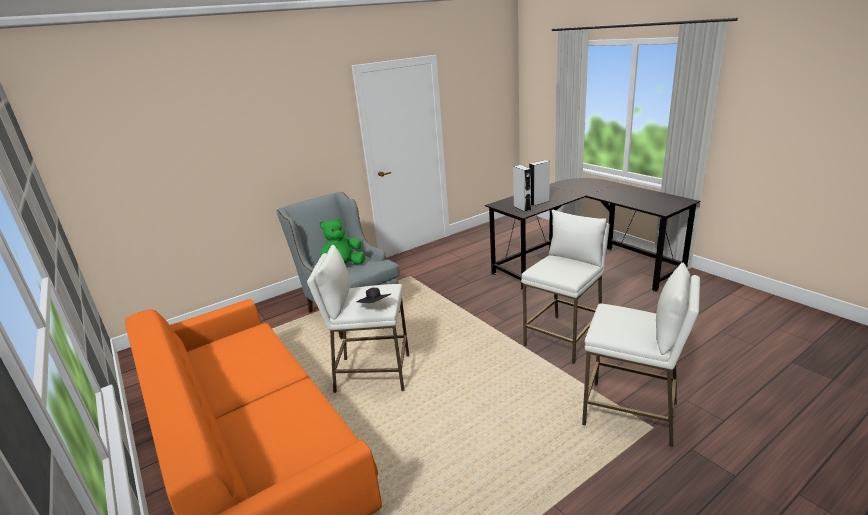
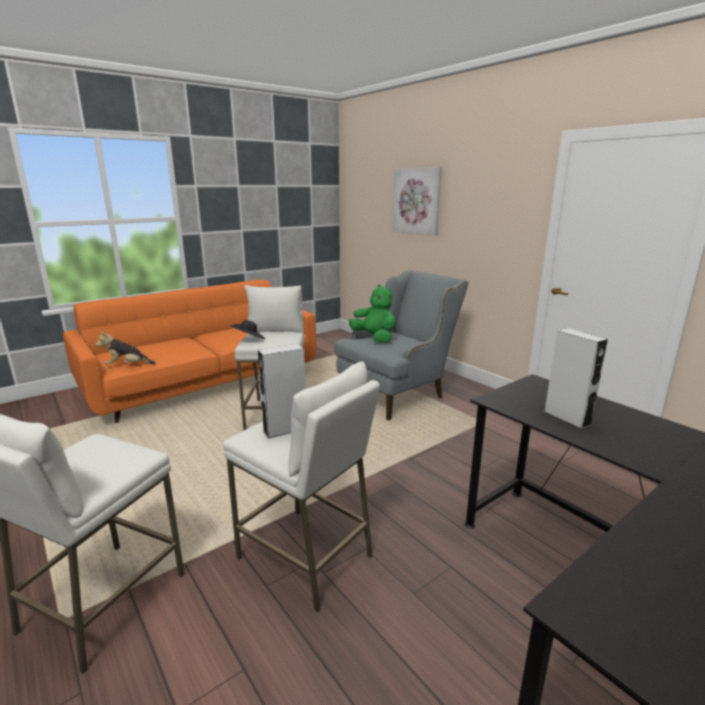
camera: 85 degrees right, 5 degrees down
(218, 144) = (417, 201): none -> picture
(332, 444) = (127, 366): none -> plush toy
(522, 208) = (524, 401): grey speaker -> grey speaker (285, 429)

